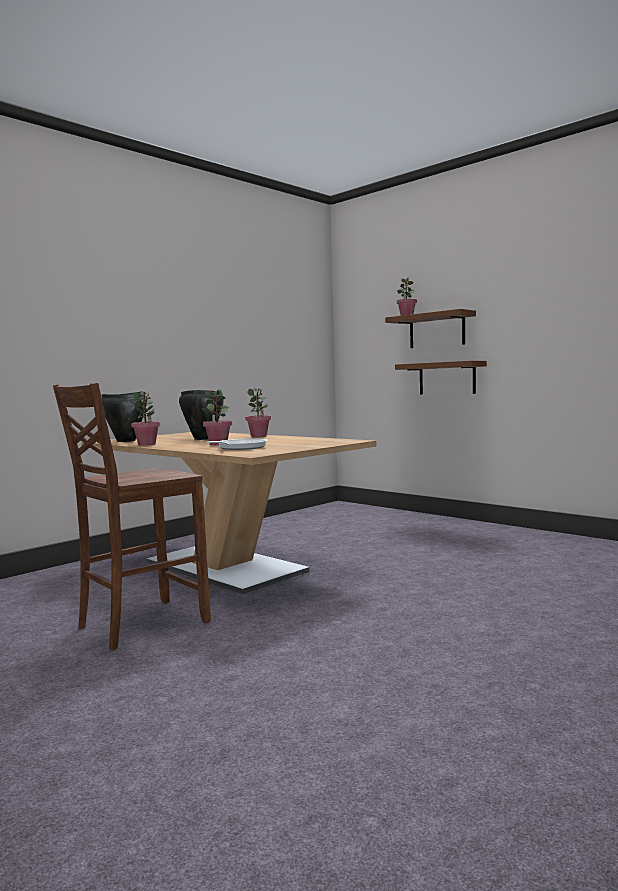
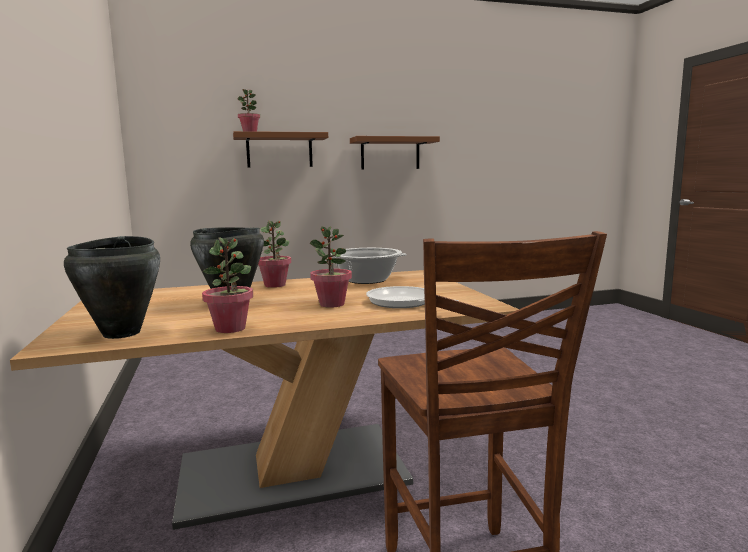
camera: 60 degrees left, 5 degrees up
(304, 439) = (366, 280): none -> cooking pot
(447, 378) = (293, 200): brown shelf -> brown shelf (390, 153)

